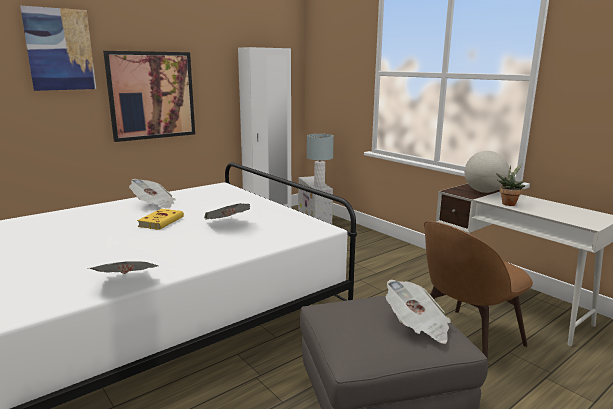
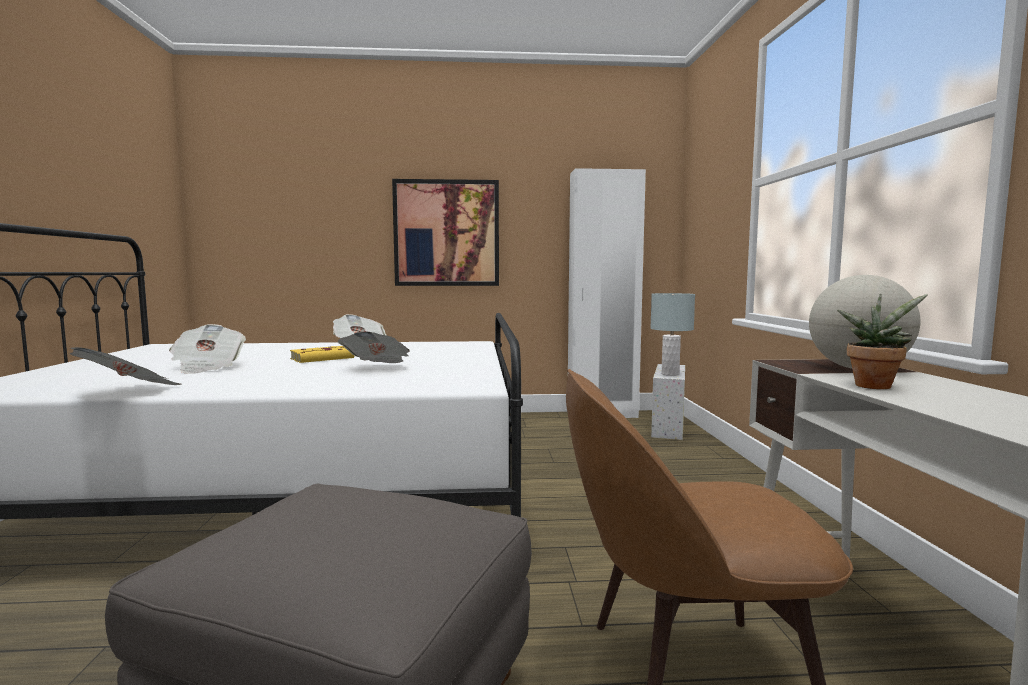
camera: 35 degrees right, 10 degrees down
(60, 49) = (346, 179): picture -> none
(417, 326) = (361, 553): newspaper -> newspaper (207, 367)

